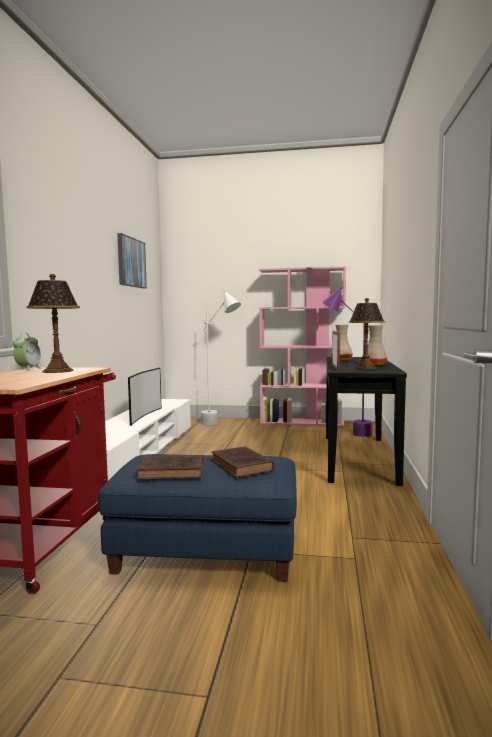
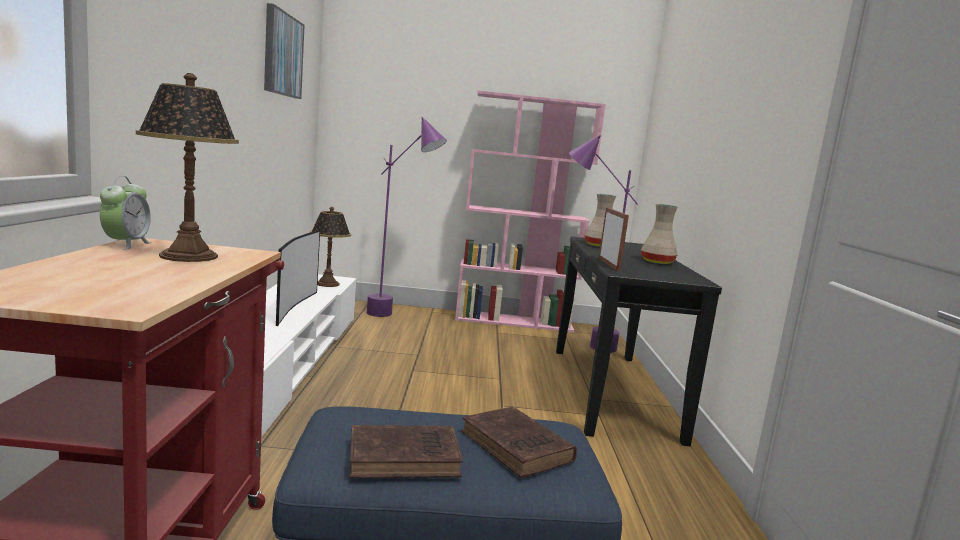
camera: 10 degrees left, 5 degrees up
(220, 424) = (397, 317): white floor lamp -> purple floor lamp
(365, 367) = (652, 269): table lamp -> table lamp (327, 284)

